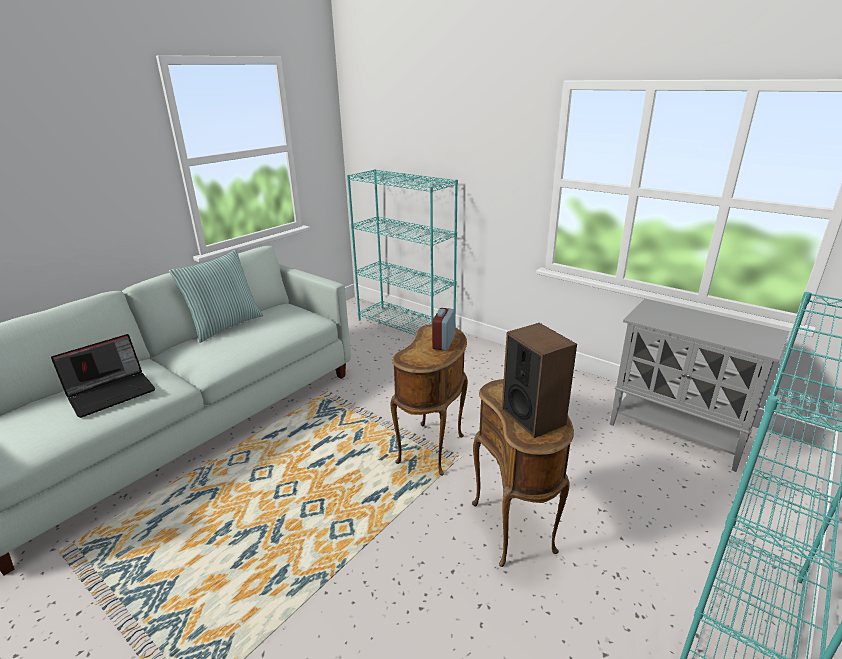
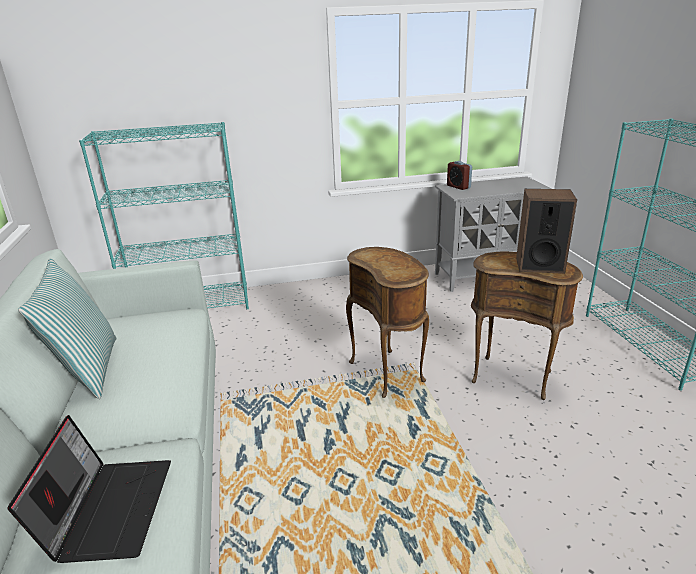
camera: 50 degrees left, 0 degrees up
(443, 343) = (392, 258): alarm clock -> alarm clock (458, 187)

